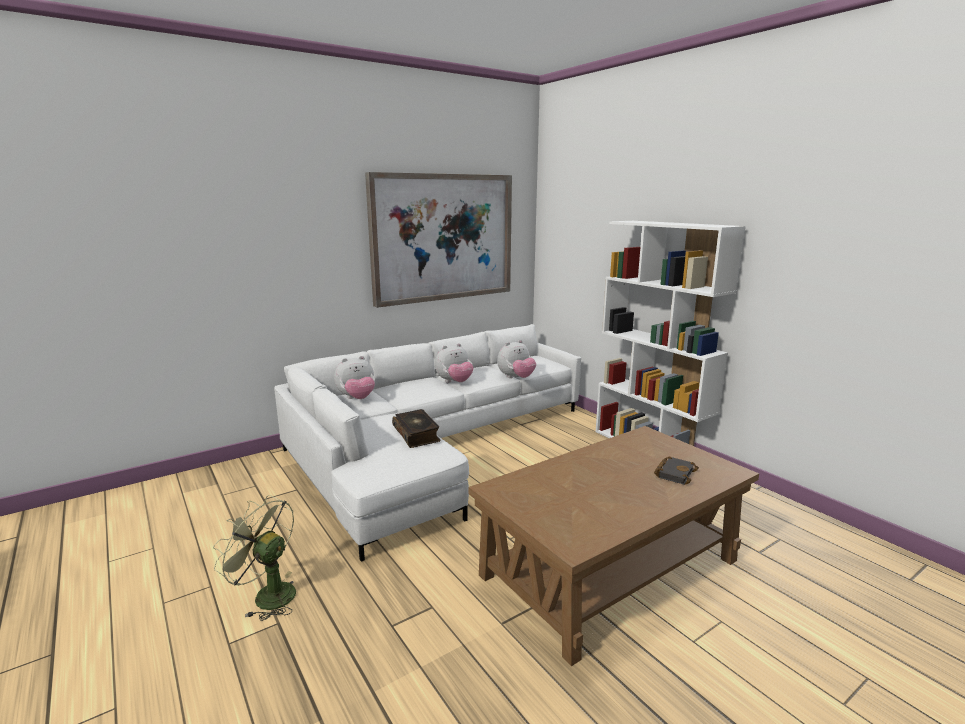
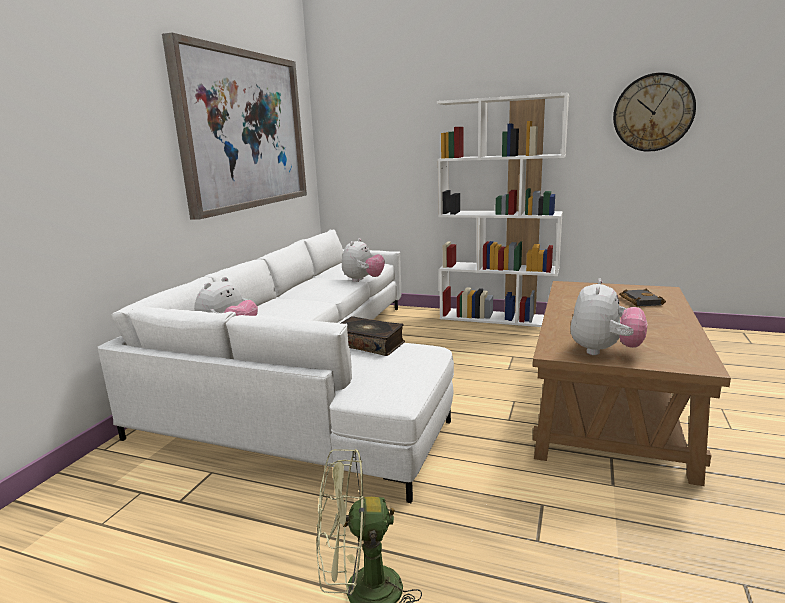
camera: 35 degrees left, 0 degrees up
(454, 382) = (309, 296): plush toy -> plush toy (604, 351)
(838, 258) = (653, 113): none -> wall clock

